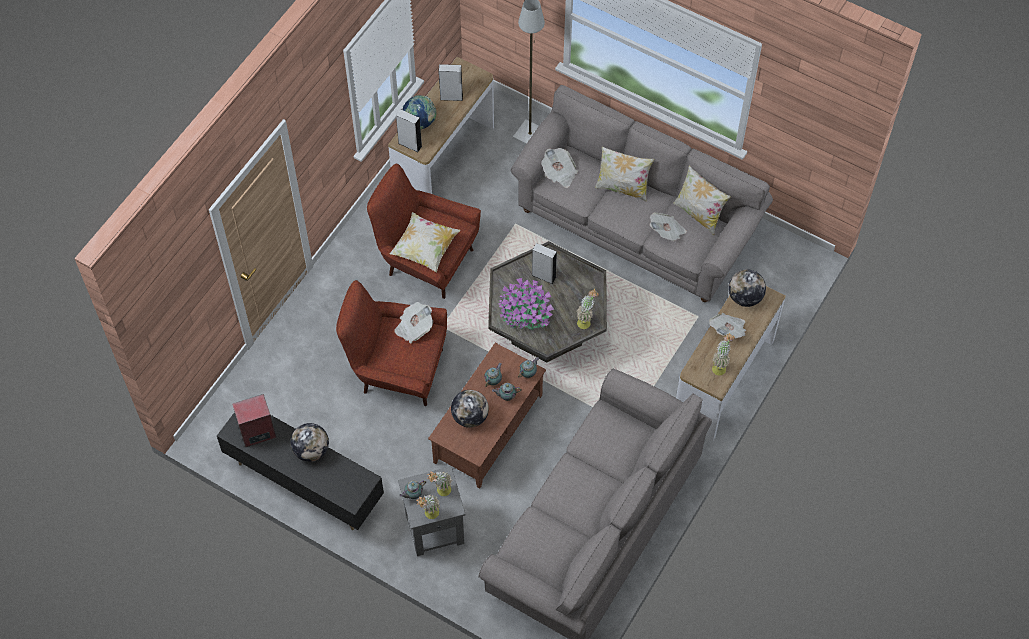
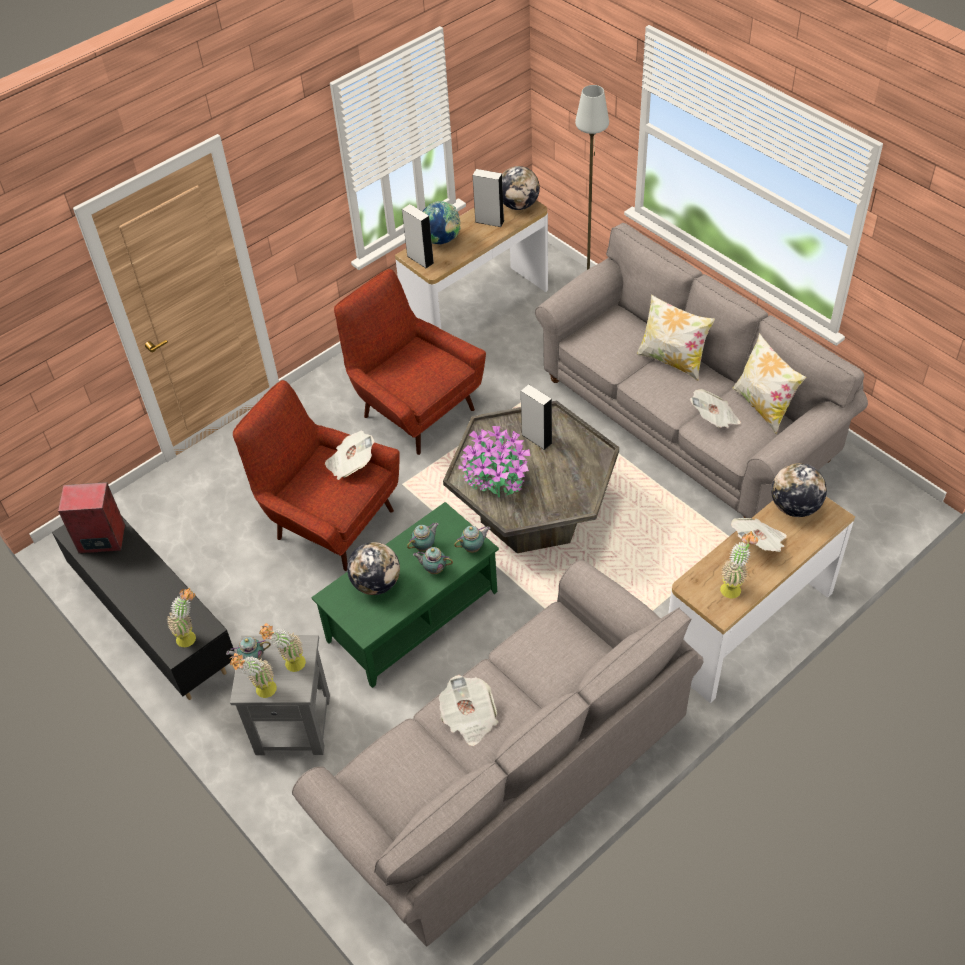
camera: 20 degrees right, 10 degrees down
(311, 450) = (155, 576): globe -> globe (518, 205)
(425, 249) = (402, 381): pillow -> none
(489, 429) = (413, 617): brown coffee table -> green coffee table
(559, 173) = (597, 330): newspaper -> newspaper (469, 718)
(586, 321) = (573, 501): potted plant -> potted plant (191, 636)

